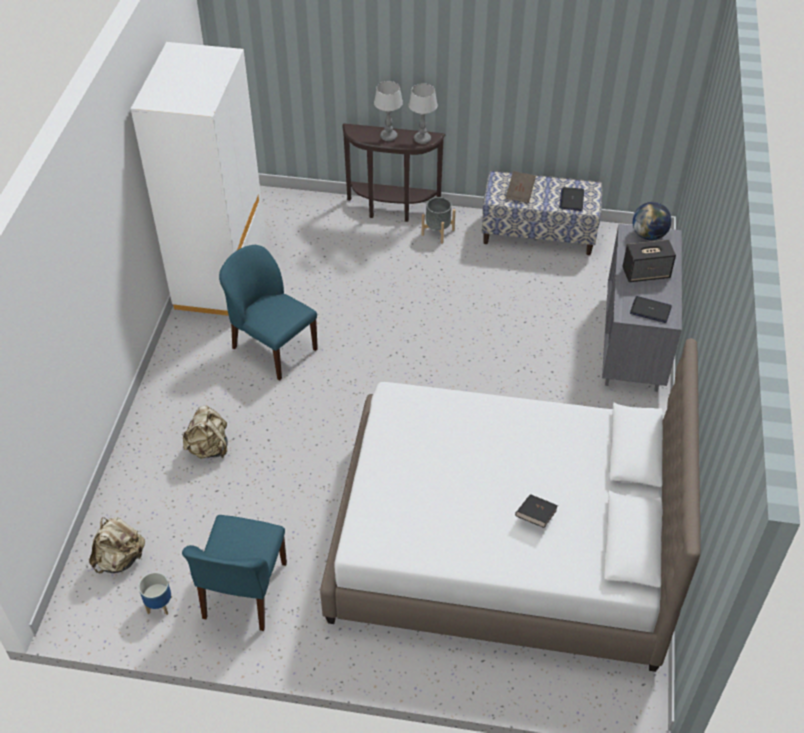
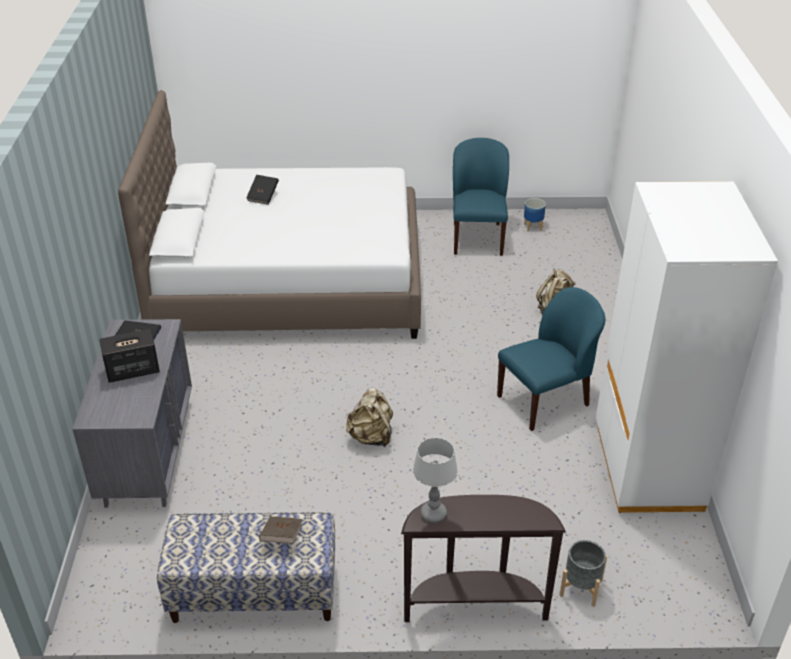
camera: 170 degrees right, 10 degrees down
(120, 559) = (577, 244): beige backpack -> beige backpack (371, 437)
(273, 348) = (544, 400): blue chair -> blue chair turned 60 degrees counterclockwise
(388, 136) = (485, 512): table lamp -> none
(438, 232) = (398, 576): grey planter -> grey planter (581, 588)
(571, 199) = (206, 536): laptop -> none
(648, 235) = (117, 416): globe -> none

